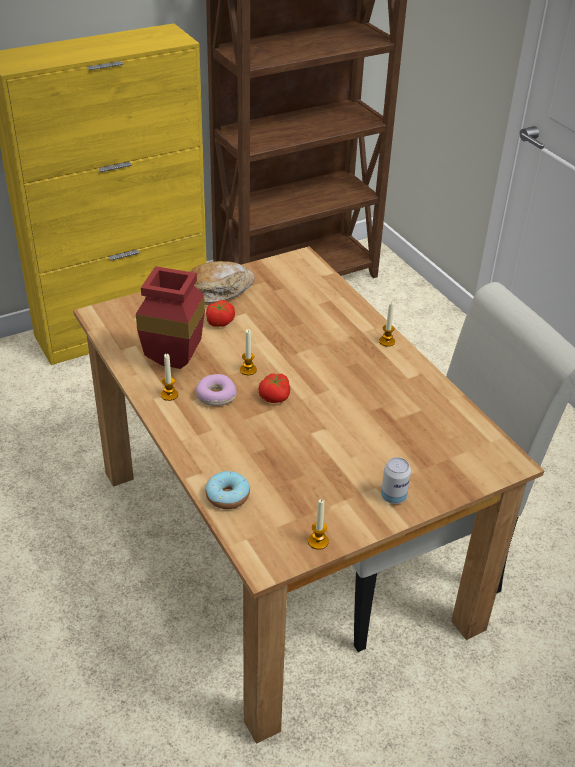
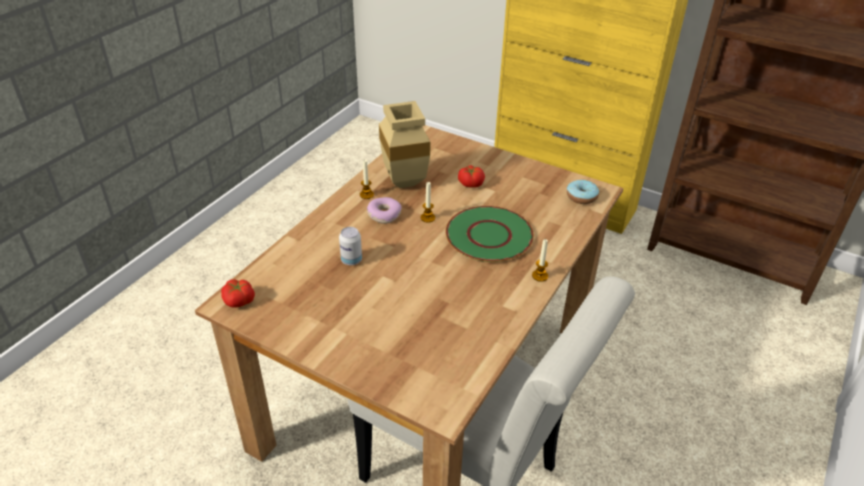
camera: 60 degrees right, 0 degrees up
(177, 360) = (407, 183): red vase -> beige vase
(217, 291) = (506, 168): bread -> none
(227, 496) = (282, 261): donut -> donut (581, 197)
(275, 397) = (408, 242): tomato -> tomato (239, 301)
(308, 344) = (489, 235): none -> green plate
(318, 541) = (264, 323): candle -> none
(393, 497) = (342, 347): can -> can (351, 260)

